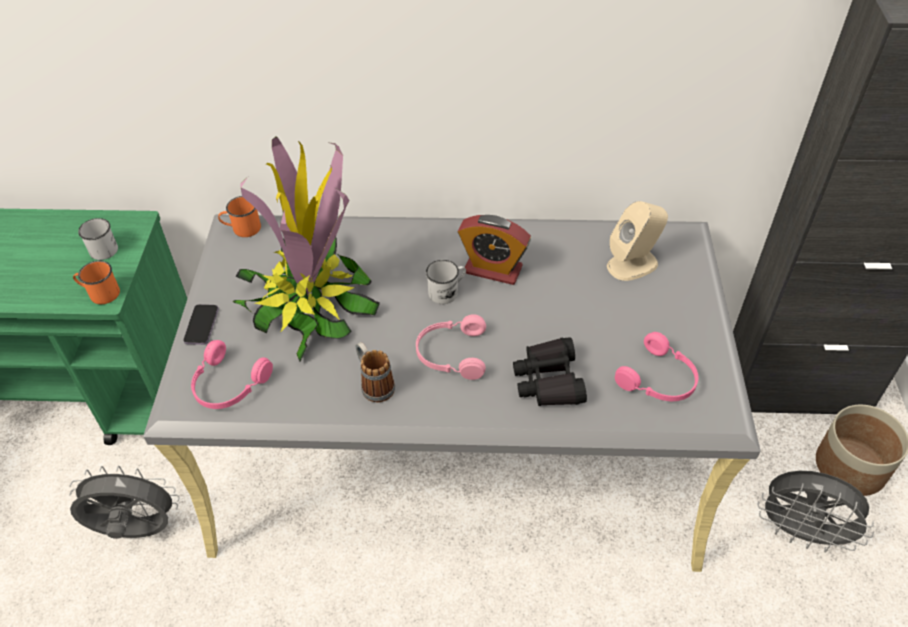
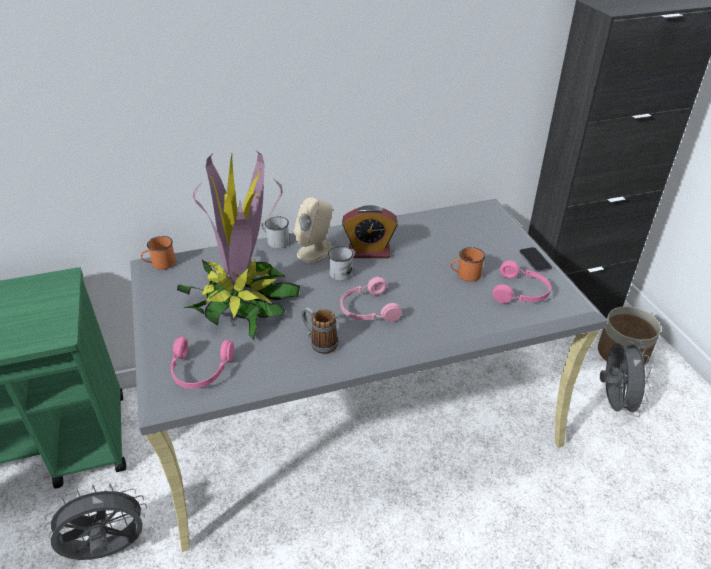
camera: 20 degrees left, 10 degrees down
(100, 293) = (53, 333): orange mug -> orange mug (465, 275)
(102, 248) = (40, 301): white mug -> white mug (275, 241)
(201, 325) = (157, 335): phone -> phone (535, 260)
(549, 380) = (447, 310): black binoculars -> none
(633, 264) = (464, 230): beige speaker -> beige speaker (316, 251)
(801, 533) = (614, 402): grey fan -> grey fan turned 90 degrees counterclockwise

